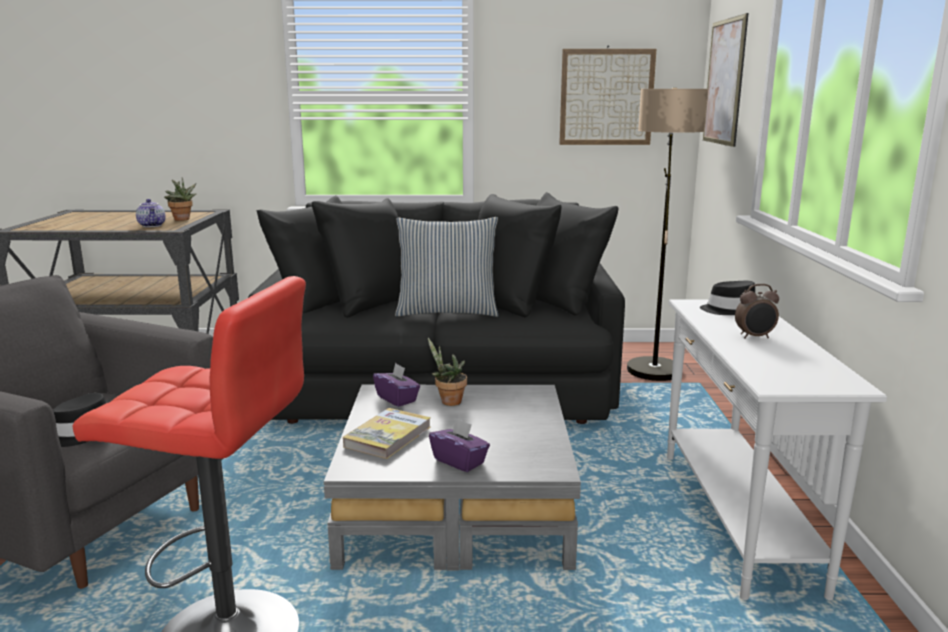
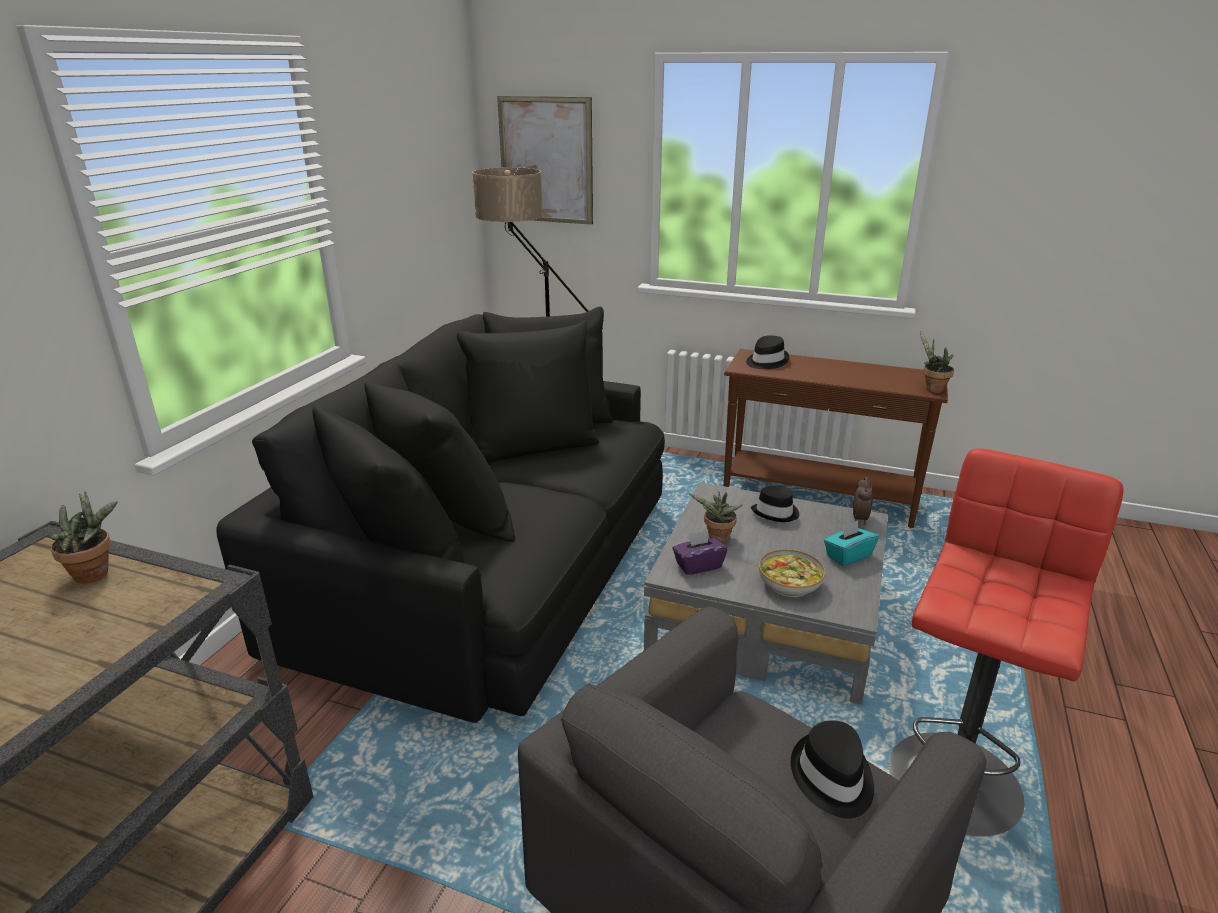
camera: 70 degrees left, 10 degrees up
(152, 225) = (123, 608): teapot -> none
(388, 436) = (789, 584): book -> bowl
(447, 312) = (546, 478): pillow -> none
(459, 461) = (848, 556): purple tissue box -> turquoise tissue box
(523, 421) = (776, 512): none -> black hat
(606, 95) = (426, 184): picture -> none
(739, 519) = (819, 498): white console table -> brown console table
(755, 337) = (834, 371): alarm clock -> alarm clock (860, 519)
(783, 385) = (931, 389): none -> potted plant

